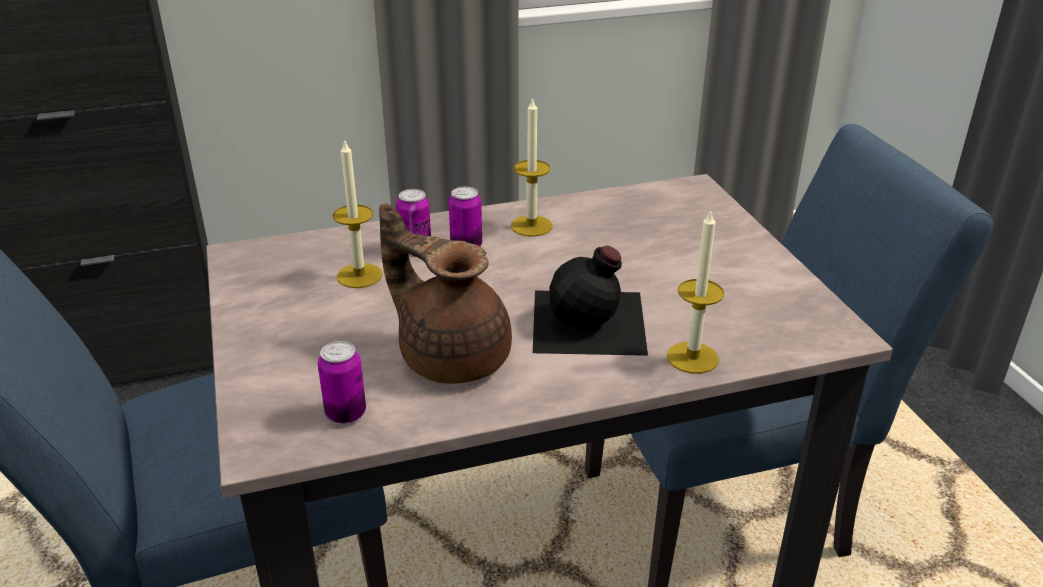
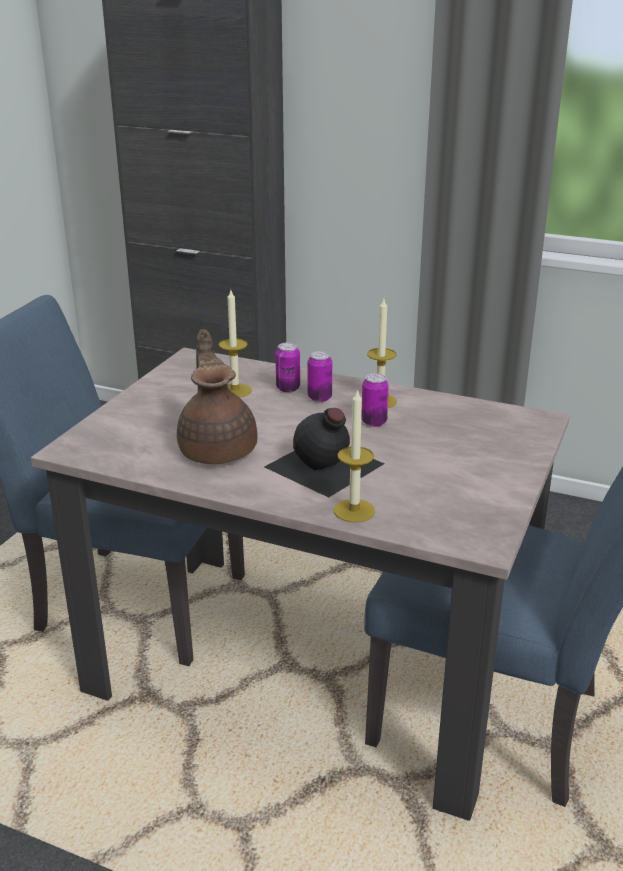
camera: 40 degrees right, 5 degrees down
(346, 413) = (125, 452): can -> can (374, 422)

